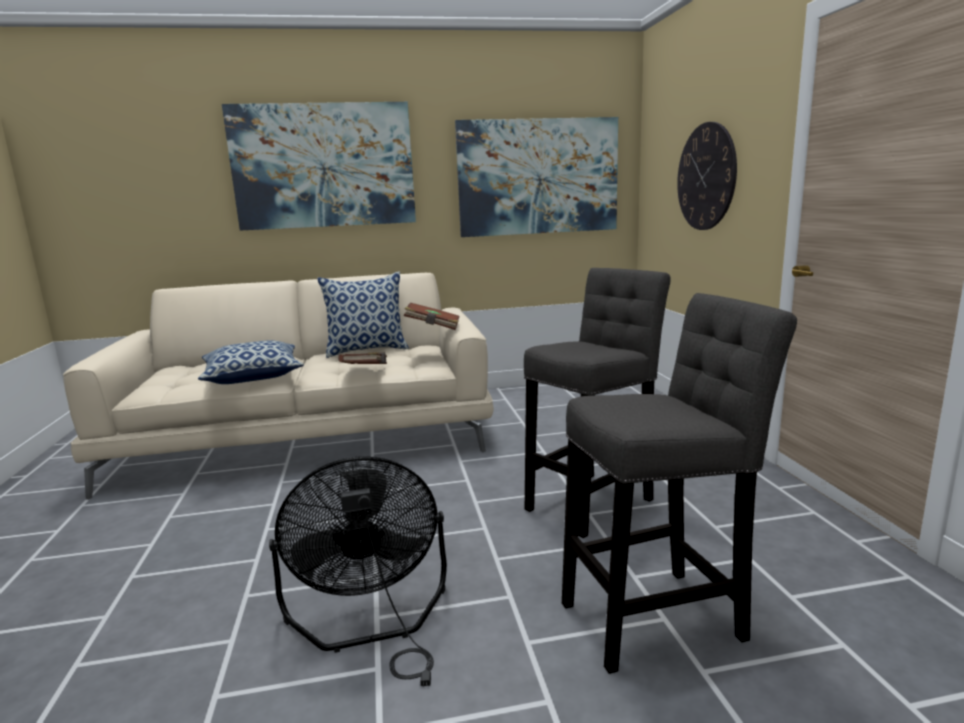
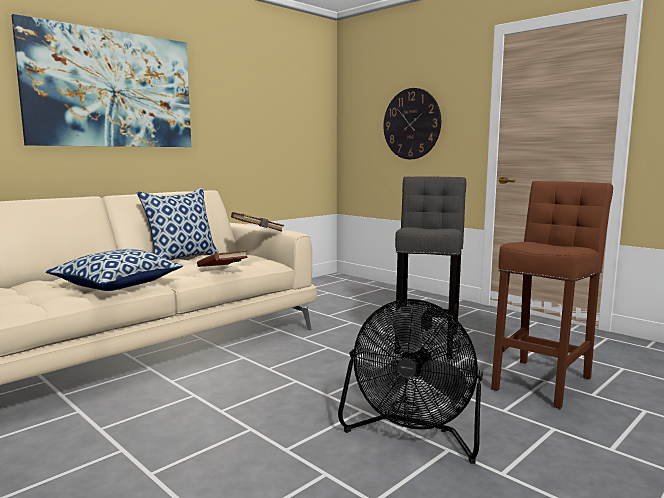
camera: 35 degrees left, 5 degrees down
(375, 625) = (409, 432): black fan -> black fan turned 105 degrees counterclockwise
(538, 177) = (277, 117): picture -> none
(659, 617) = (543, 381): grey stool -> brown stool

